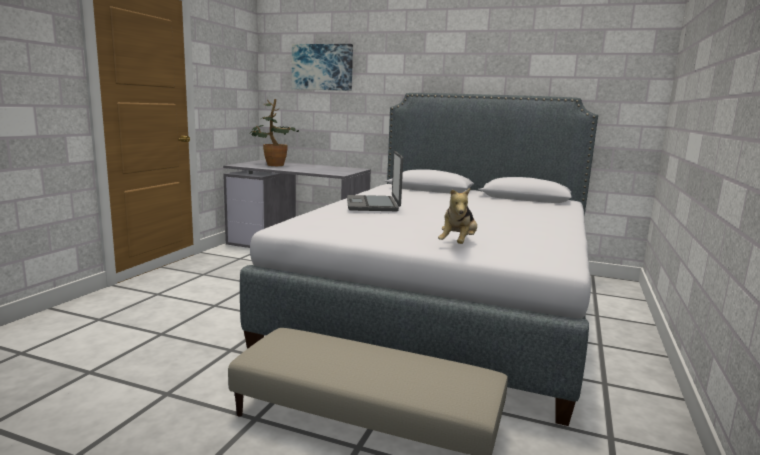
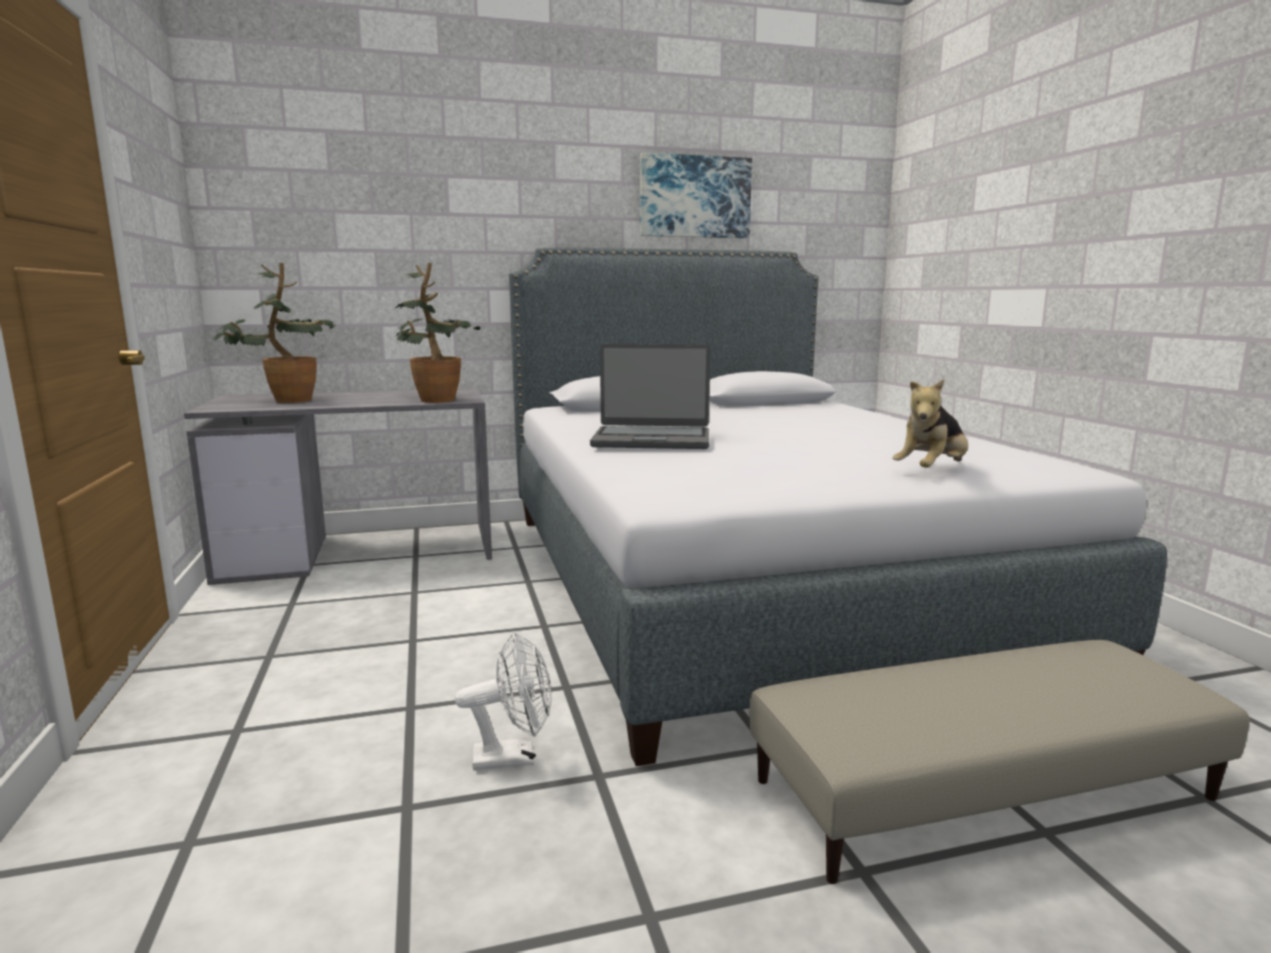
camera: 35 degrees left, 0 degrees up
(216, 333) = (514, 757): none -> white fan
(322, 67) = (353, 200): picture -> picture (694, 197)
(329, 172) = (435, 399): none -> potted plant
(373, 205) = (652, 440): laptop -> laptop turned 45 degrees counterclockwise
(458, 244) = (932, 471): plush toy -> plush toy turned 60 degrees clockwise

